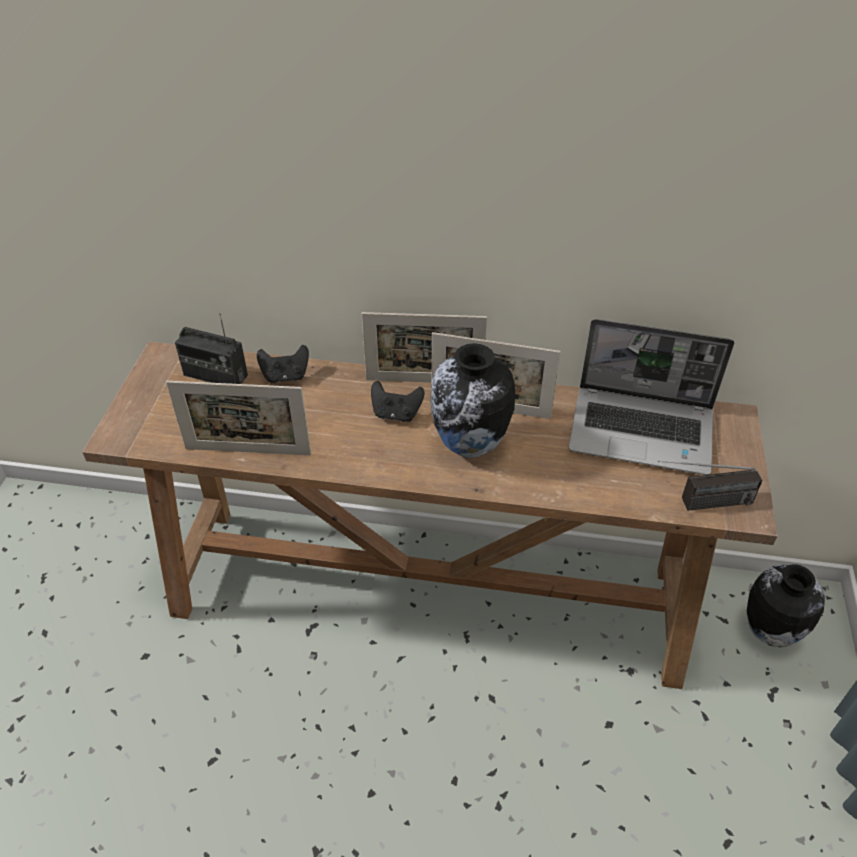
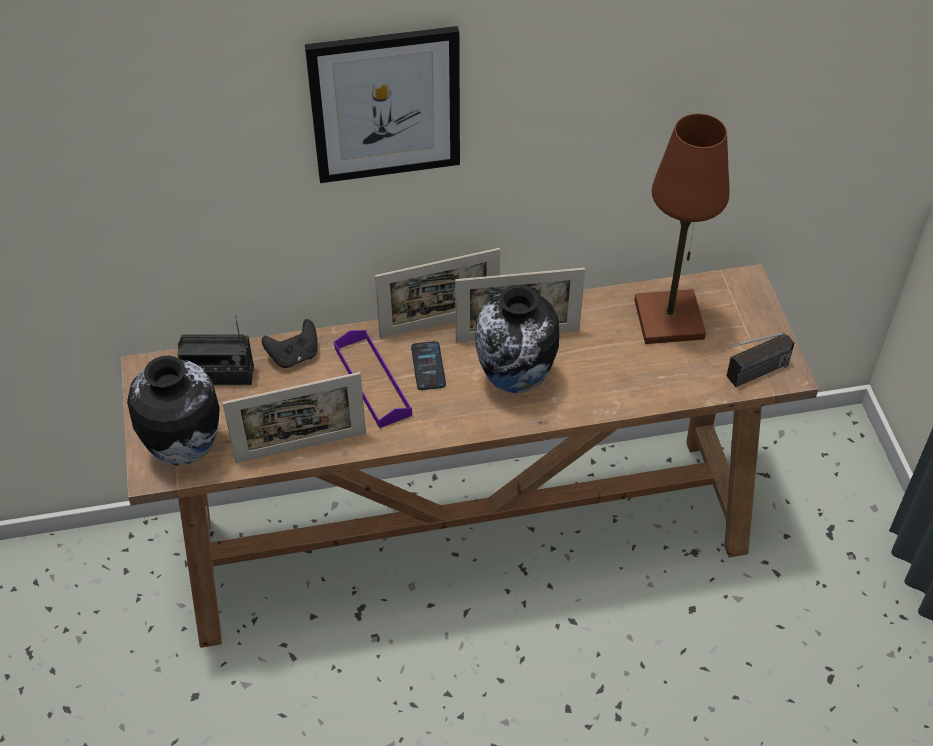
camera: 20 degrees left, 5 degrees up
(340, 413) = (372, 381): none -> purple tray
(386, 132) = (385, 104): none -> picture
(396, 414) = (428, 366): black game controller -> phone
(643, 431) = (669, 319): laptop -> brown table lamp
(768, 632) = (809, 474): vase -> vase (184, 450)

